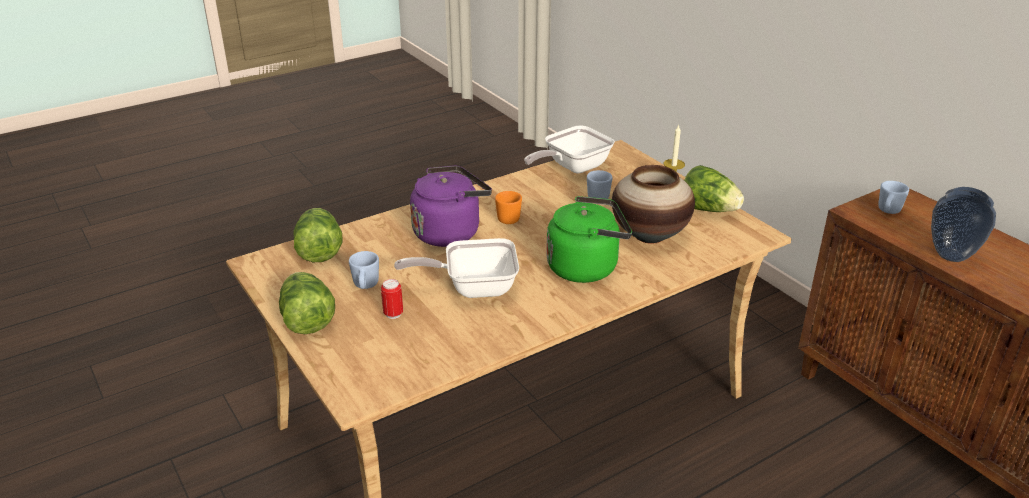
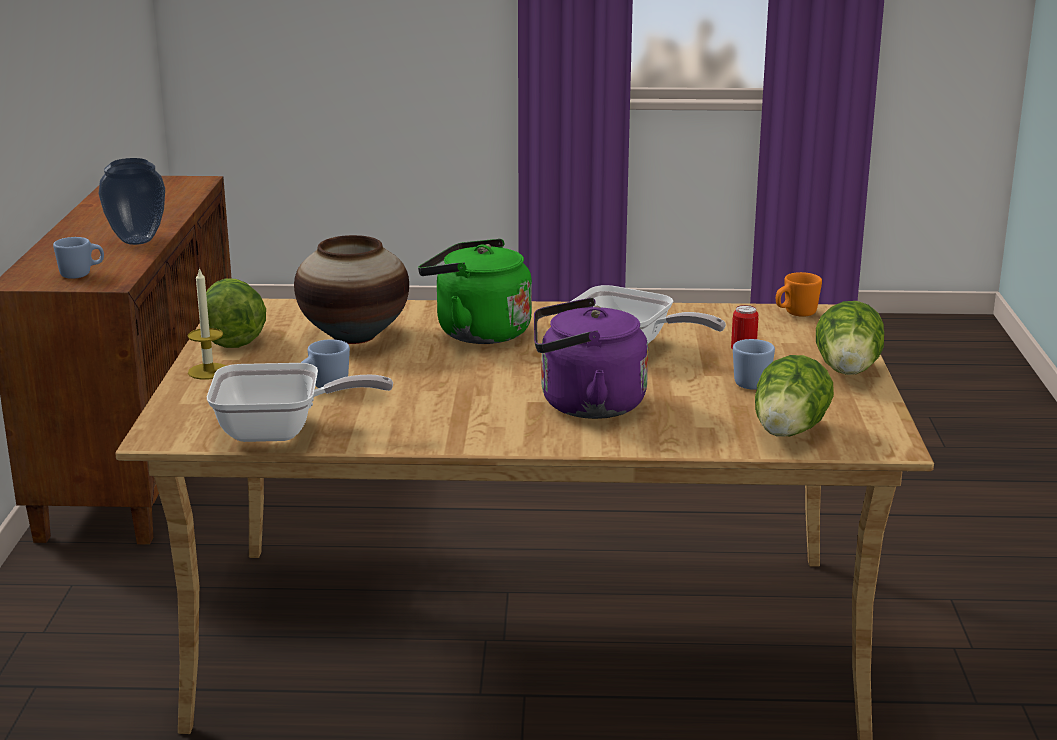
camera: 145 degrees left, 10 degrees down
(510, 218) = (482, 397): orange mug -> orange mug (795, 314)

